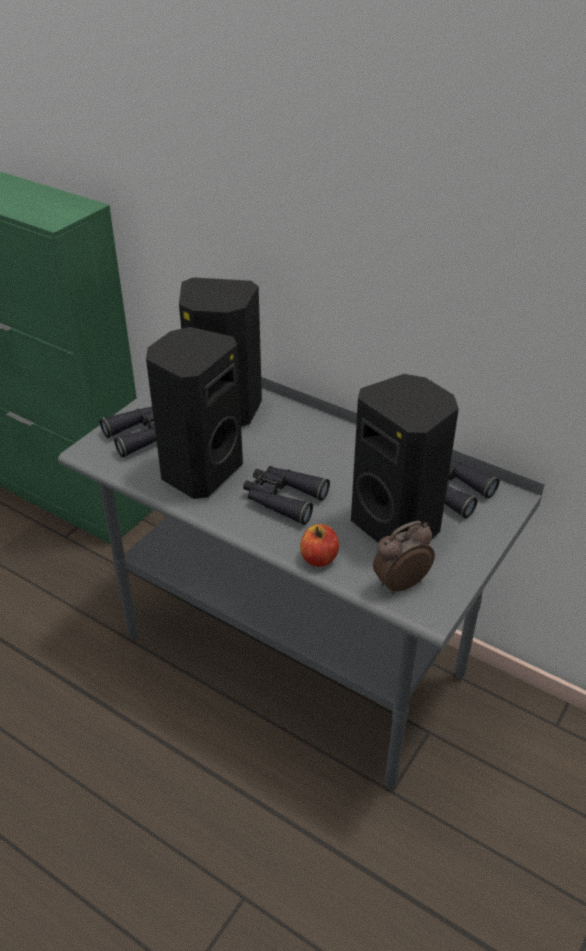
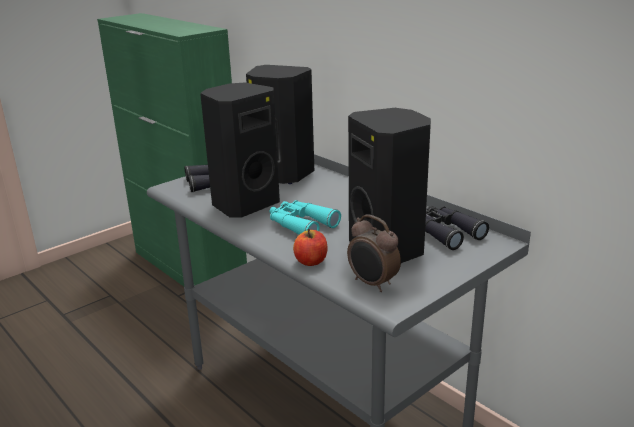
camera: 15 degrees right, 15 degrees down
(283, 499) = (301, 225): black binoculars -> turquoise binoculars
(399, 583) = (372, 284): alarm clock -> alarm clock turned 120 degrees counterclockwise

